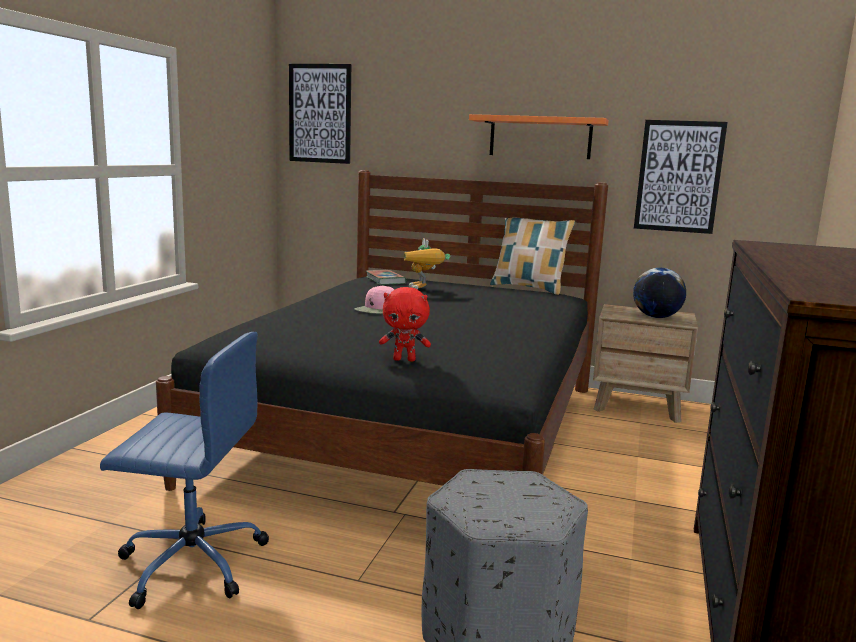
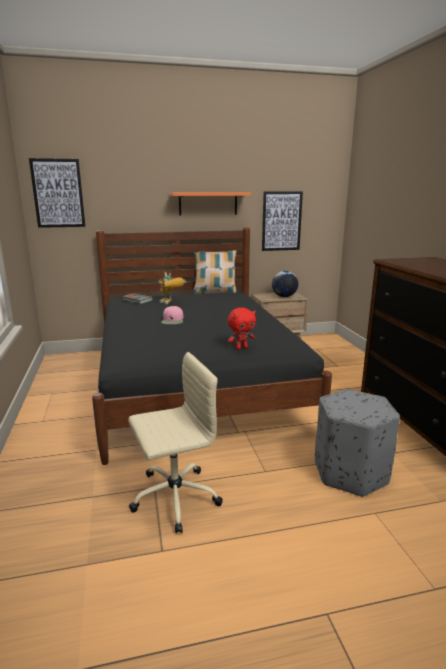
camera: 30 degrees left, 5 degrees up
(190, 562) = (173, 497): blue office chair -> beige office chair

